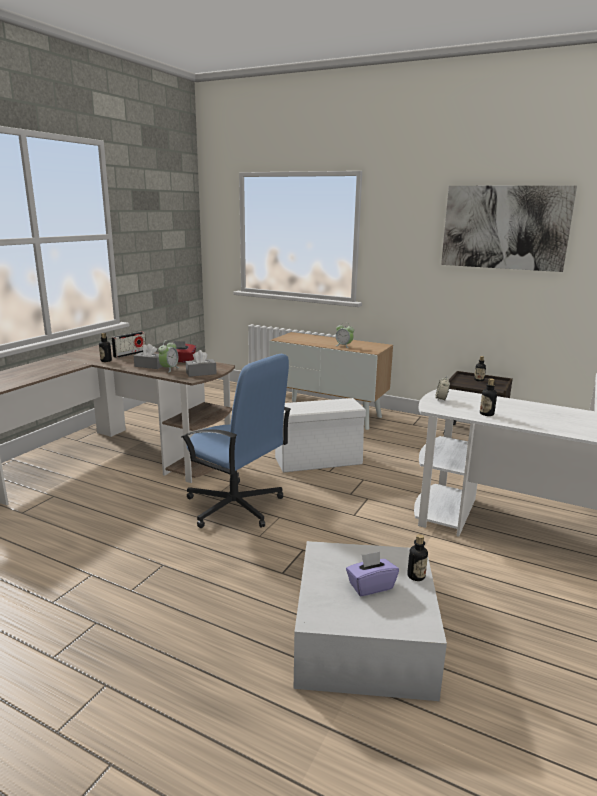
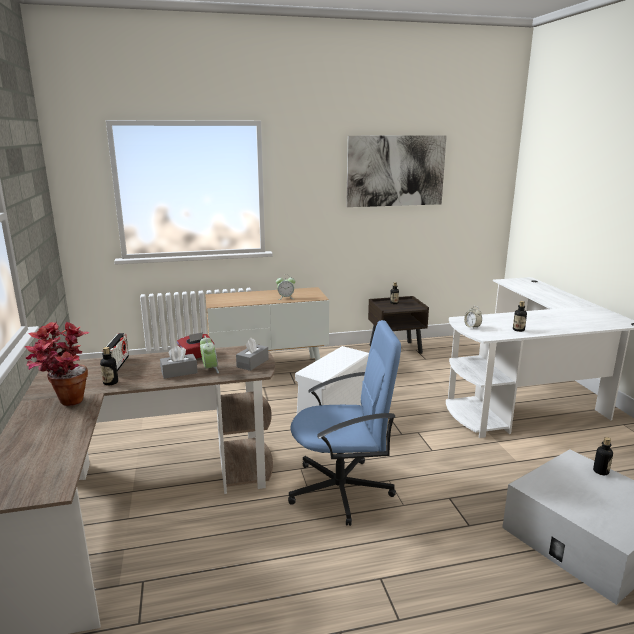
camera: 40 degrees left, 0 degrees up
(63, 364) = (64, 405): none -> potted plant
(370, 586) = (597, 494): purple tissue box -> none

